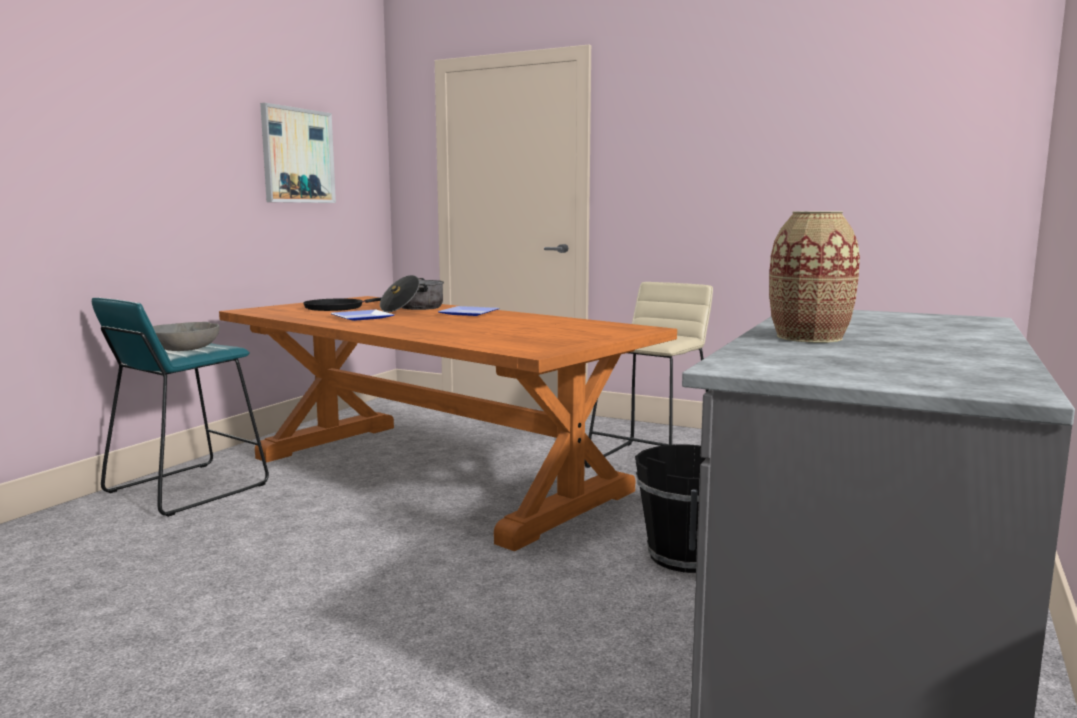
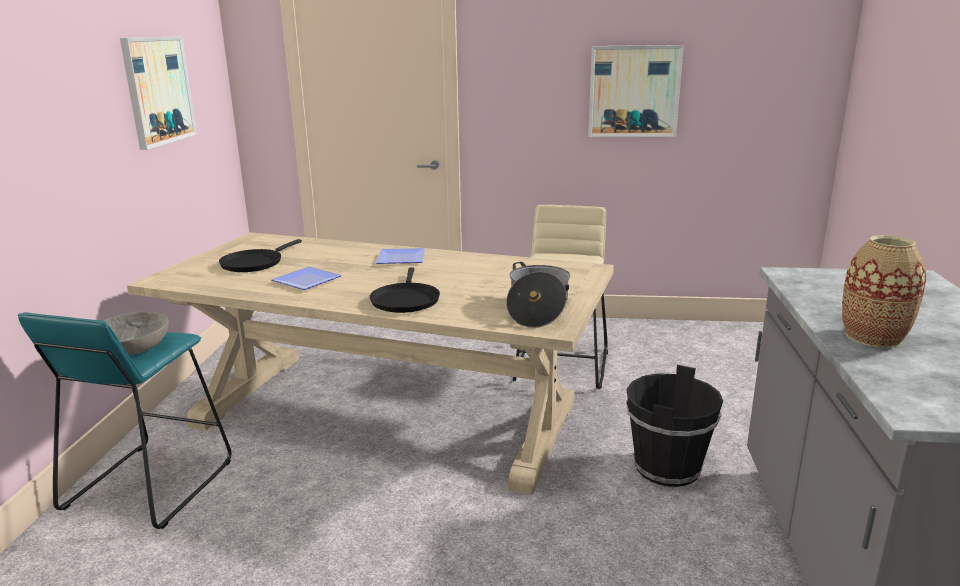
camera: 20 degrees left, 10 degrees up
(413, 308) = (333, 255): cooking pot -> cooking pot (537, 309)
(426, 331) = (405, 300): none -> black frying pan
(431, 474) = (384, 414): orange dining table -> beige dining table
(774, 169) = (634, 91): none -> picture

